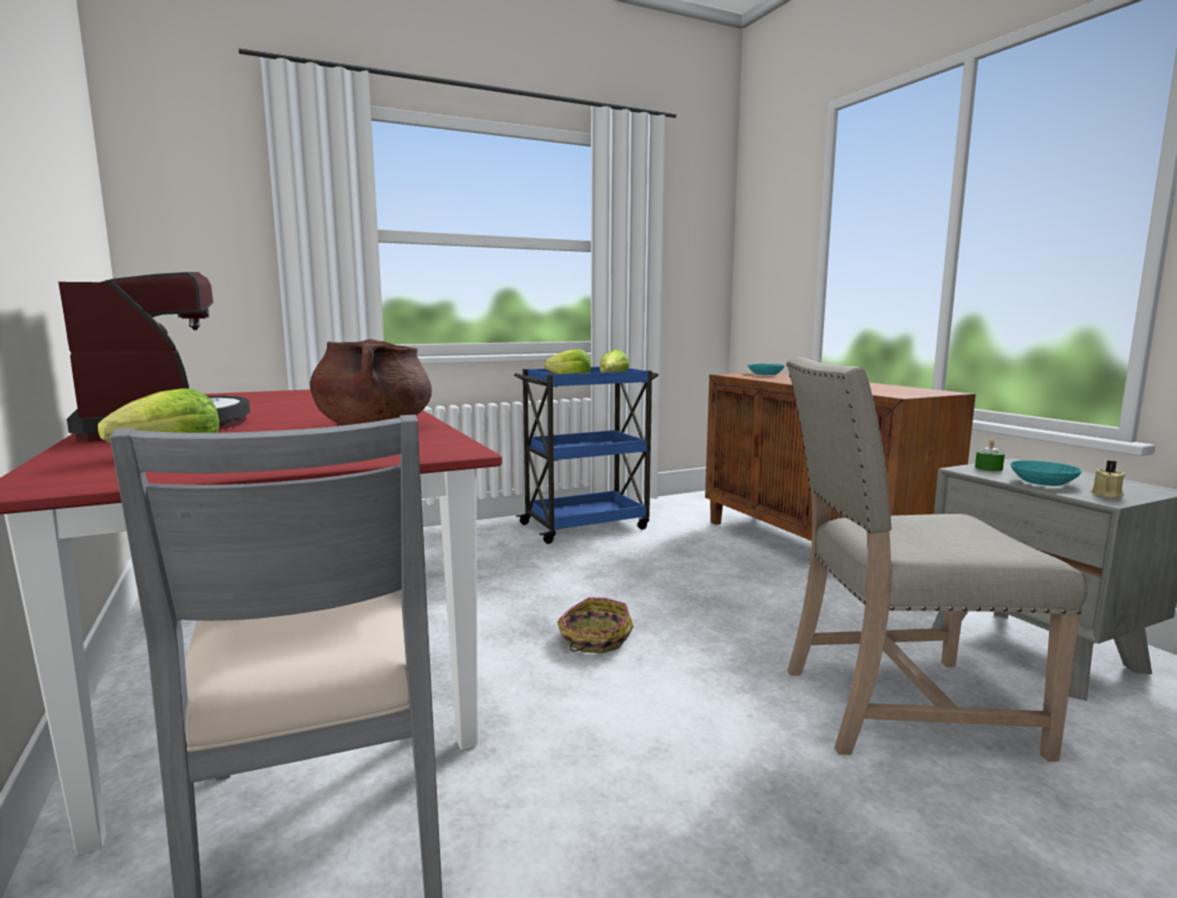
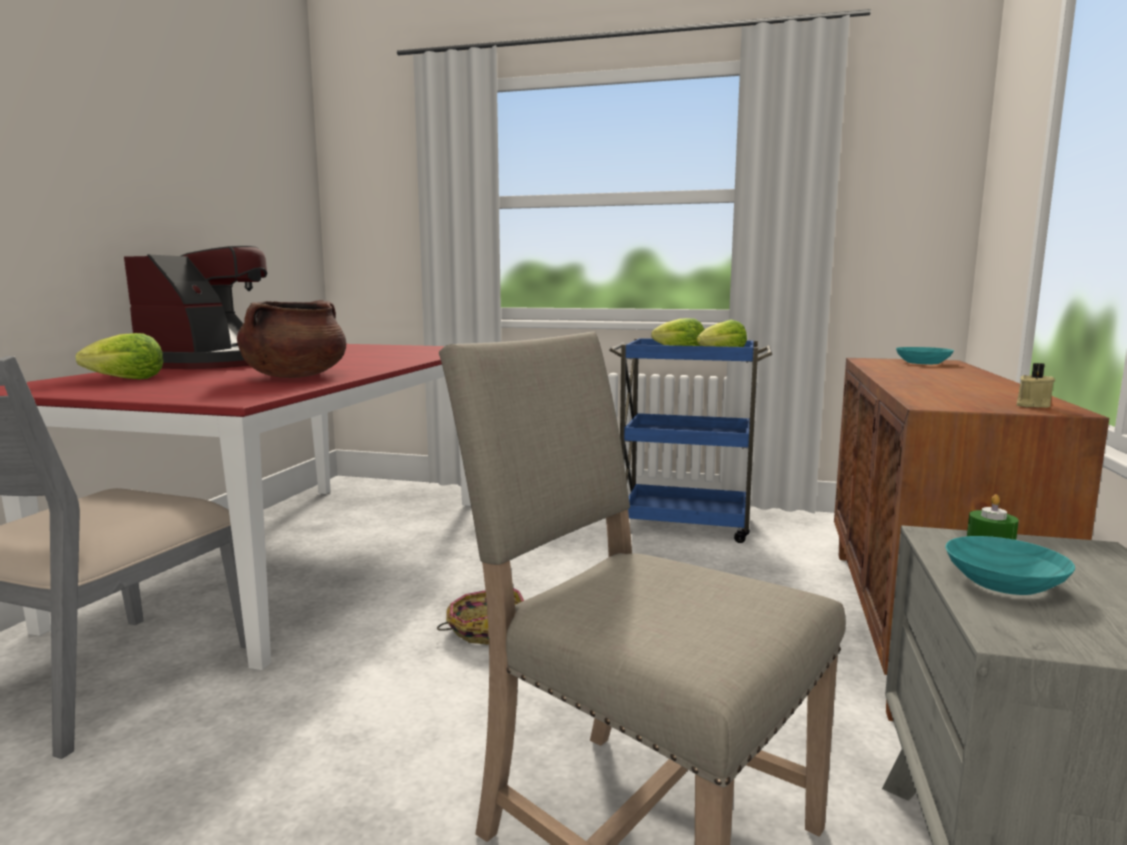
camera: 40 degrees right, 0 degrees up
(1106, 494) = (1048, 630): beige candle -> beige candle (1031, 405)

